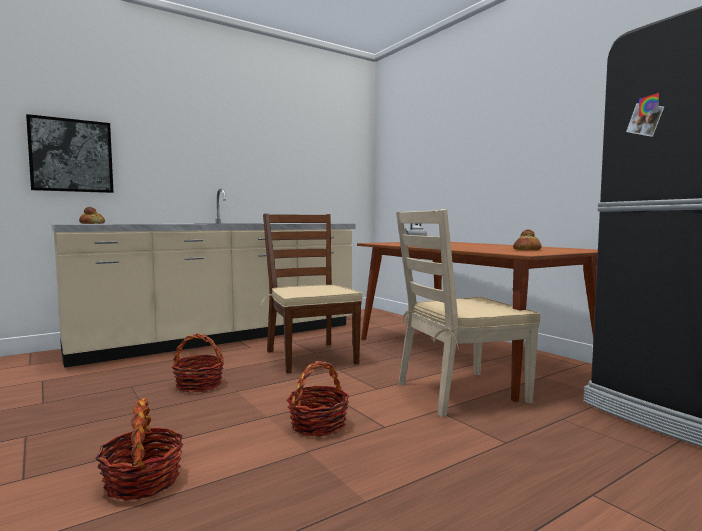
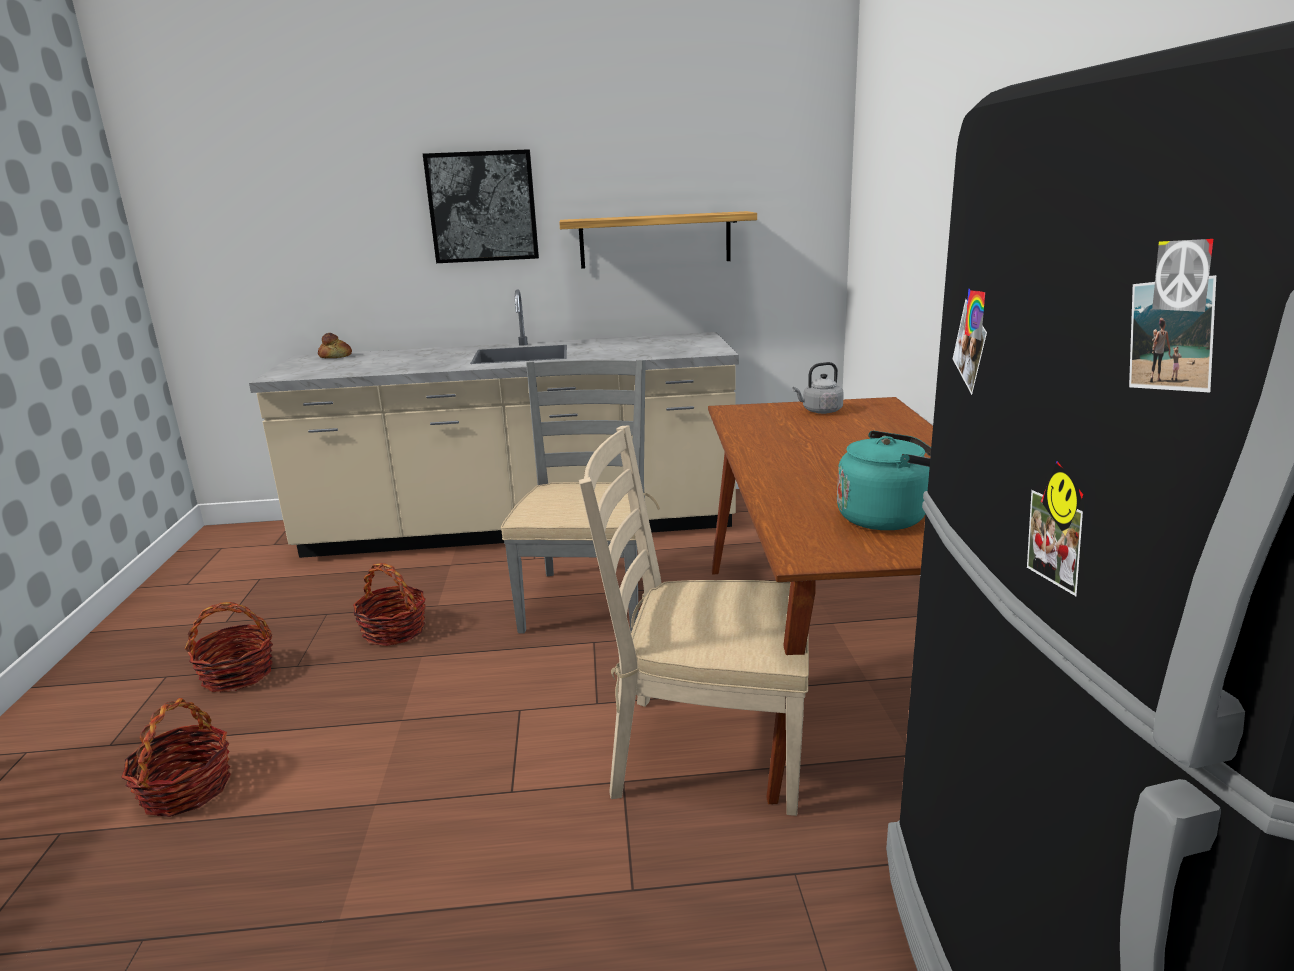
camera: 30 degrees right, 15 degrees up
(71, 155) = (307, 254): picture -> picture (482, 207)
(288, 172) = (655, 240): none -> shelf
(310, 357) = (589, 601): brown chair -> grey chair
(318, 425) = (439, 757): basket -> basket (238, 674)
(527, 250) = (887, 517): bread -> turquoise kettle

